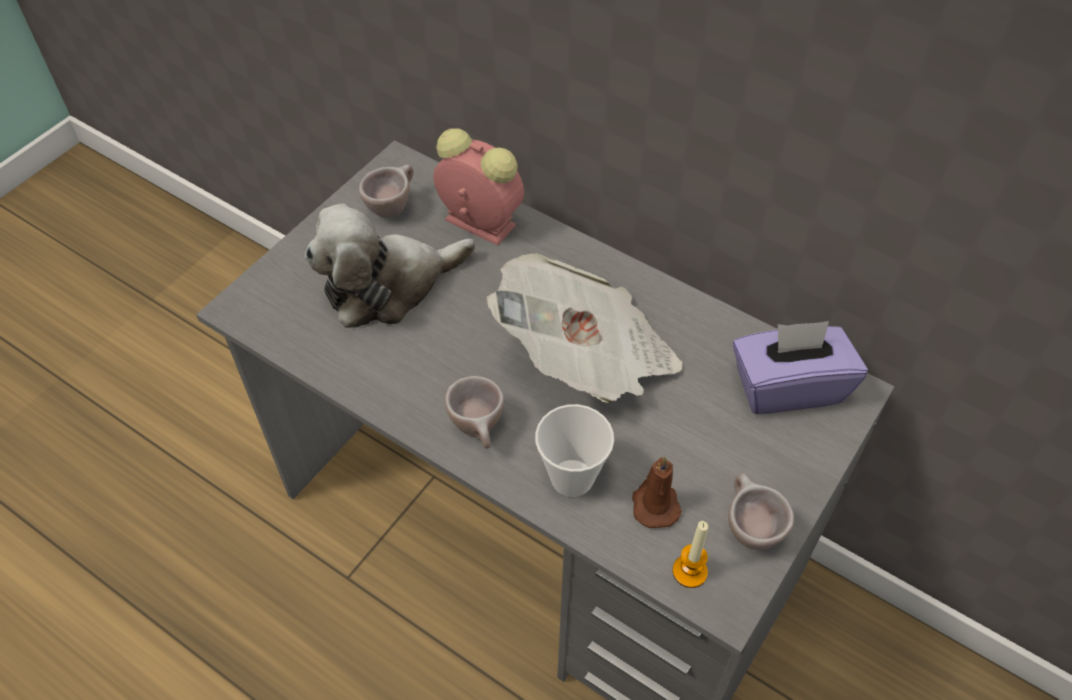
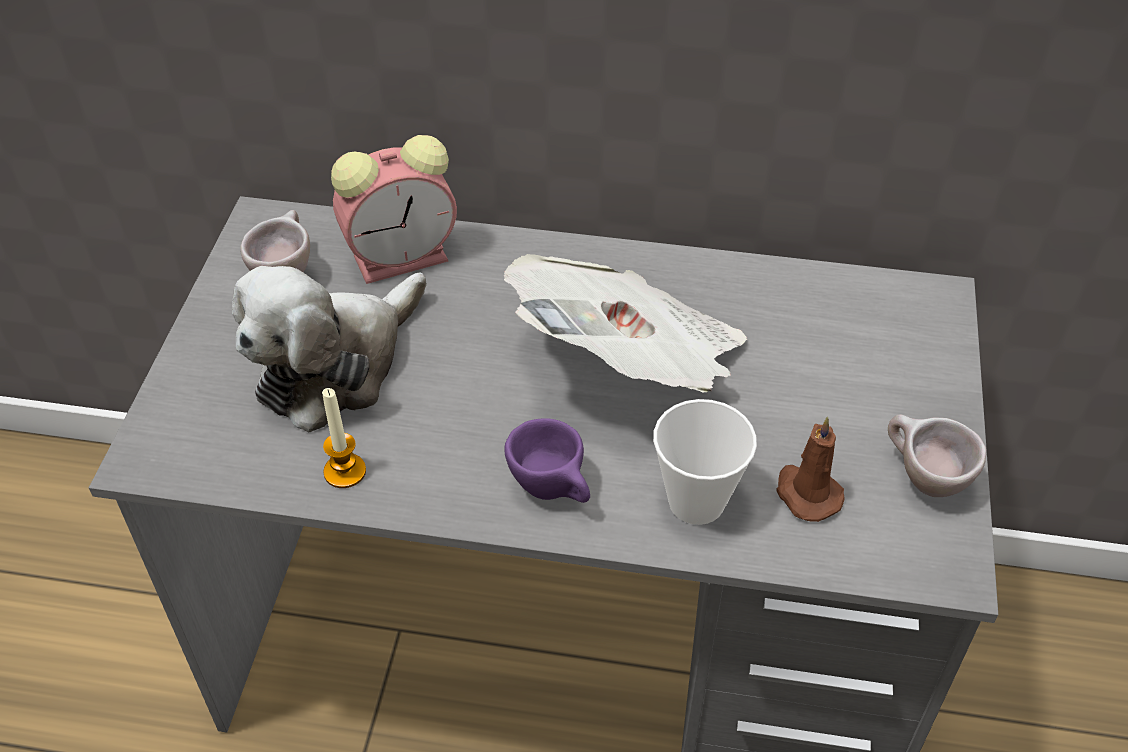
camera: 25 degrees left, 5 degrees down
(477, 222) = (404, 256): alarm clock -> alarm clock turned 150 degrees clockwise
(479, 431) = (554, 490): beige cup -> purple cup
(689, 571) = (890, 551): candle -> candle (345, 471)
(787, 386) = (868, 316): purple tissue box -> none

